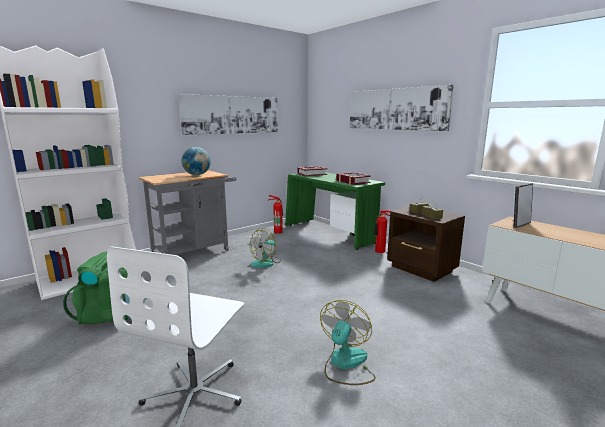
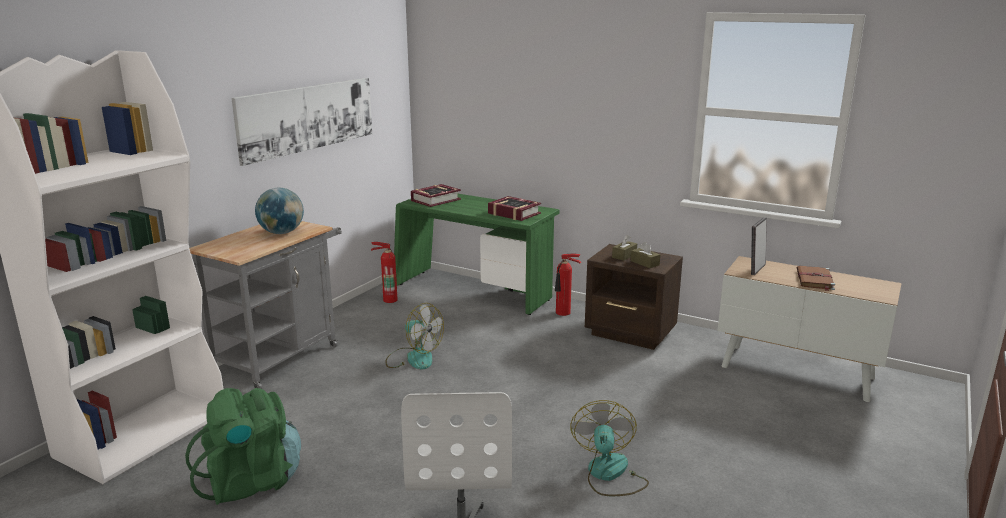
camera: 20 degrees left, 5 degrees up
(266, 262) = (413, 358): fan -> fan turned 75 degrees counterclockwise
(395, 109) = (570, 103): picture -> none
(574, 236) = (815, 280): none -> brown book

